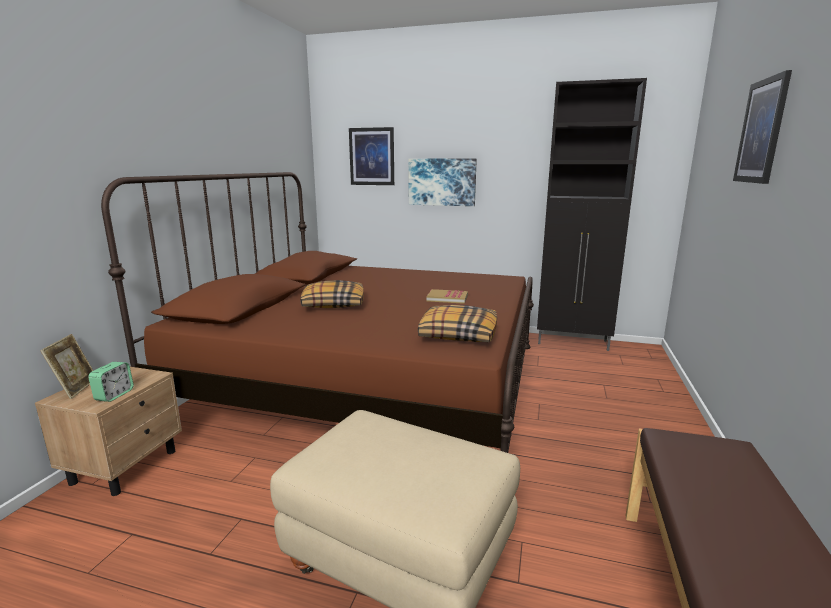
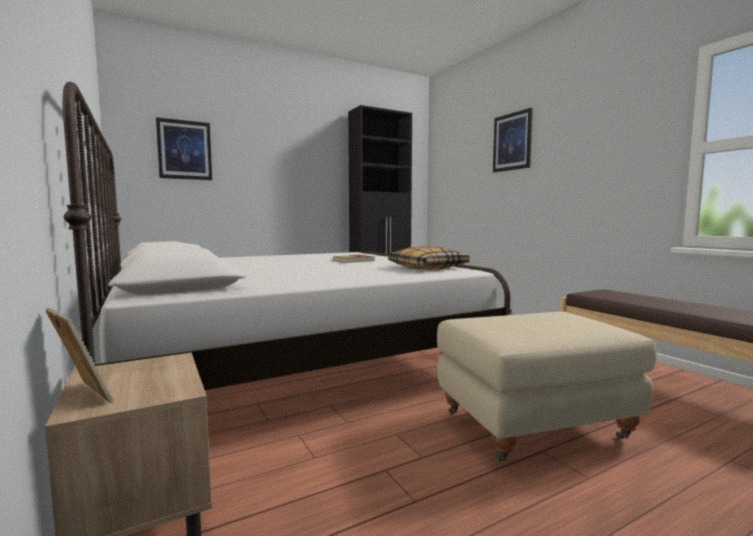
camera: 45 degrees left, 10 degrees down
(114, 395) = (175, 381): alarm clock -> none
(333, 303) = (276, 270): pillow -> none
(371, 383) = (290, 359): brown bed -> white bed
(442, 182) = (261, 179): picture -> none

